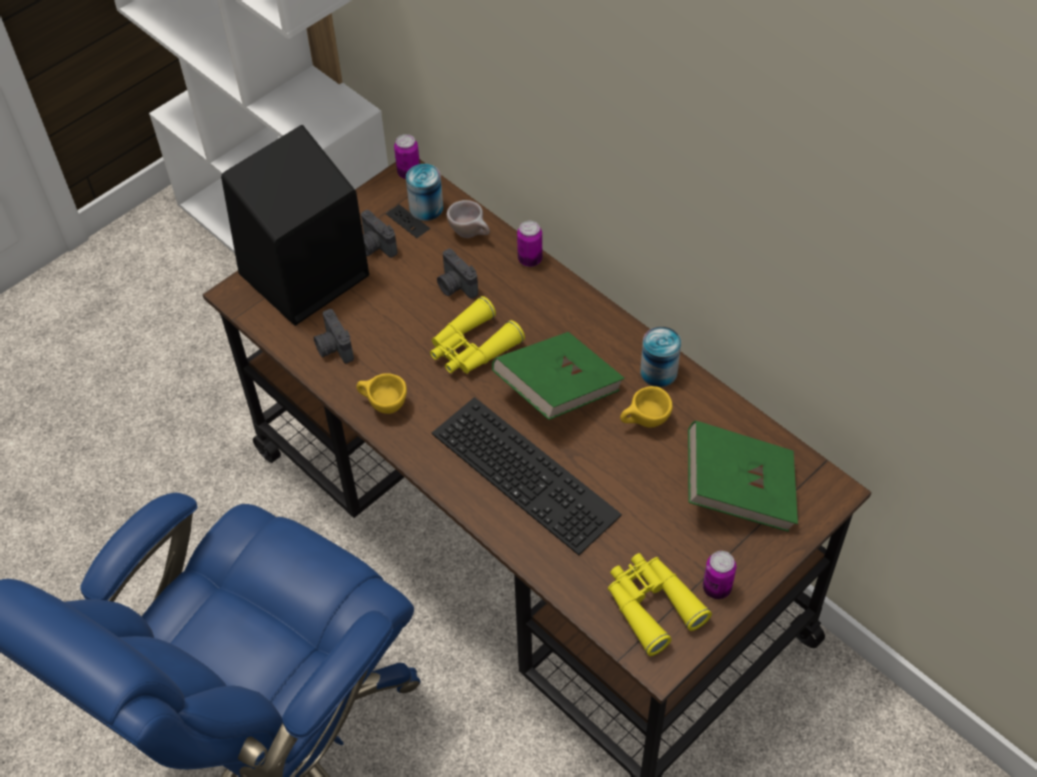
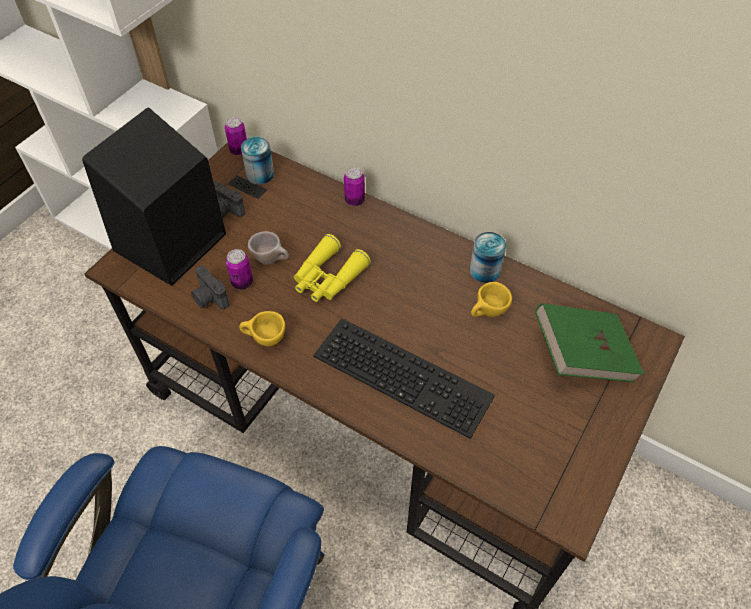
camera: 15 degrees left, 0 degrees up
(455, 286) = (300, 231): camera -> none
(471, 234) = (302, 188): beige cup -> beige cup (272, 260)
(557, 390) = (408, 300): green book -> none
(651, 605) = (546, 470): yellow binoculars -> none
(716, 588) = (595, 443): can -> can (242, 282)

